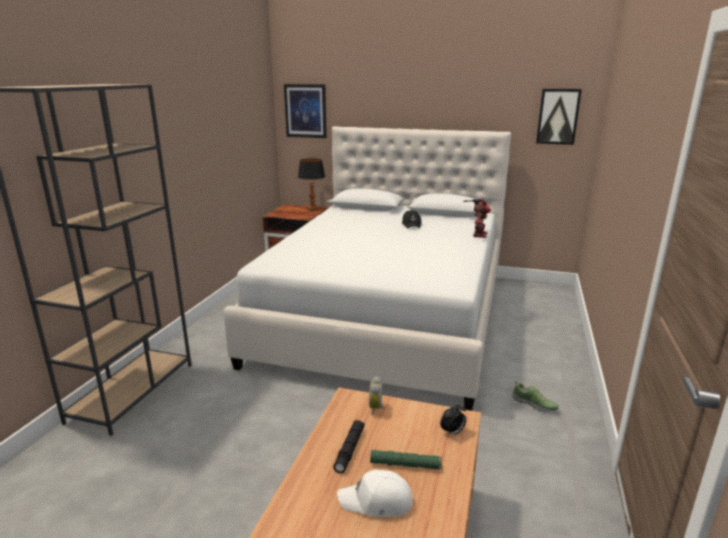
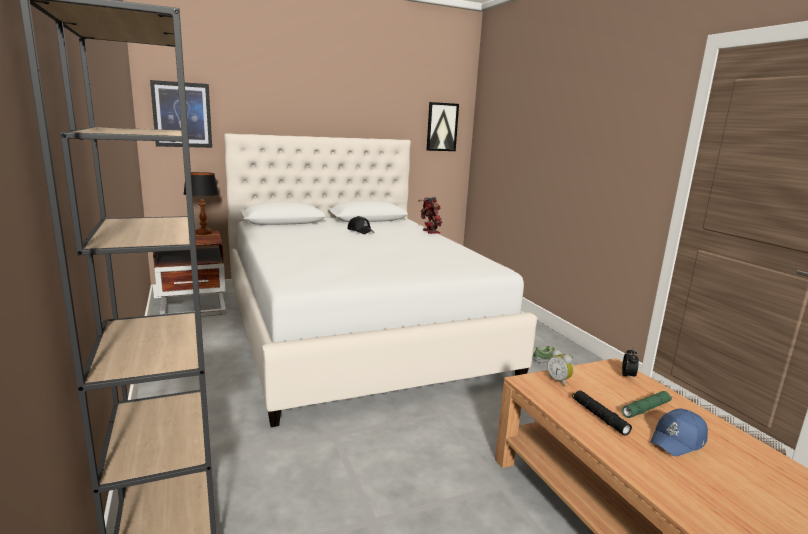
camera: 40 degrees left, 5 degrees down
(376, 501) = (678, 440): white cap -> blue cap

